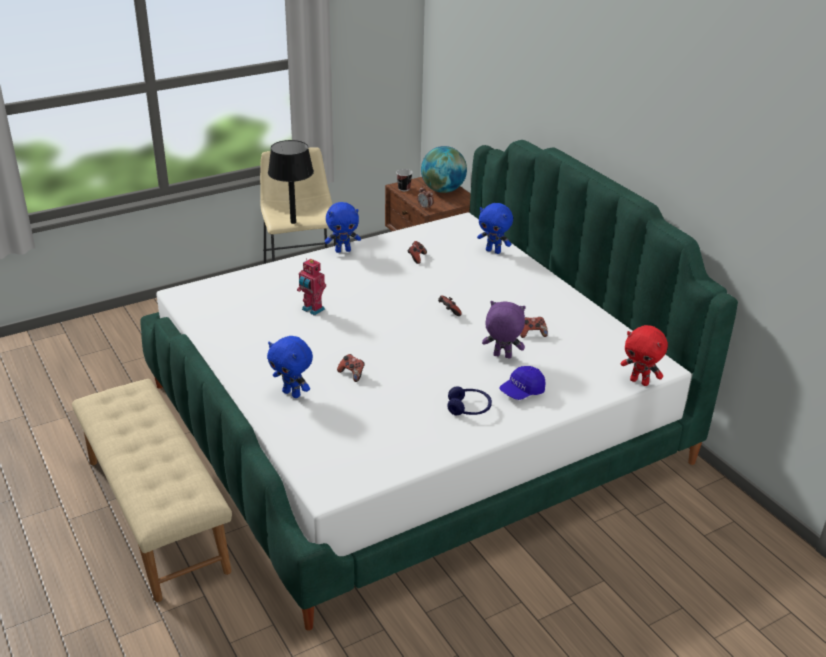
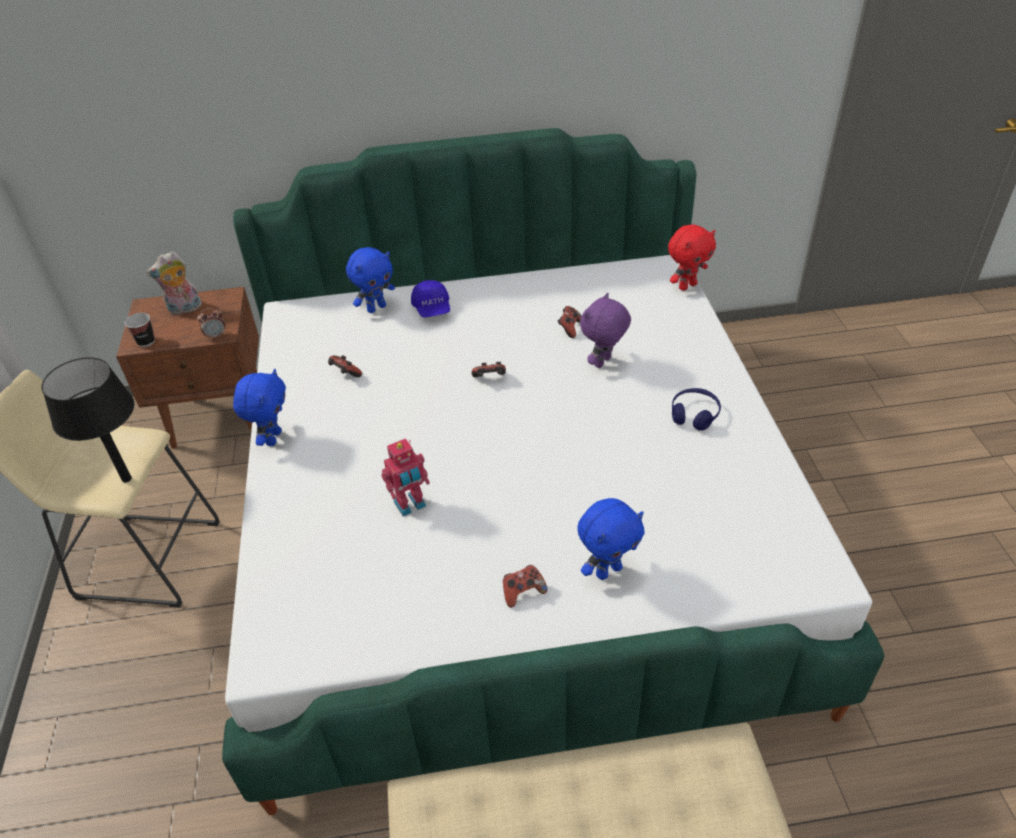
camera: 65 degrees left, 10 degrees up
(352, 374) = (586, 499): game controller -> game controller (523, 592)
(443, 190) = (184, 309): globe -> plush toy
(522, 392) = (677, 367): blue cap -> blue cap (432, 309)

